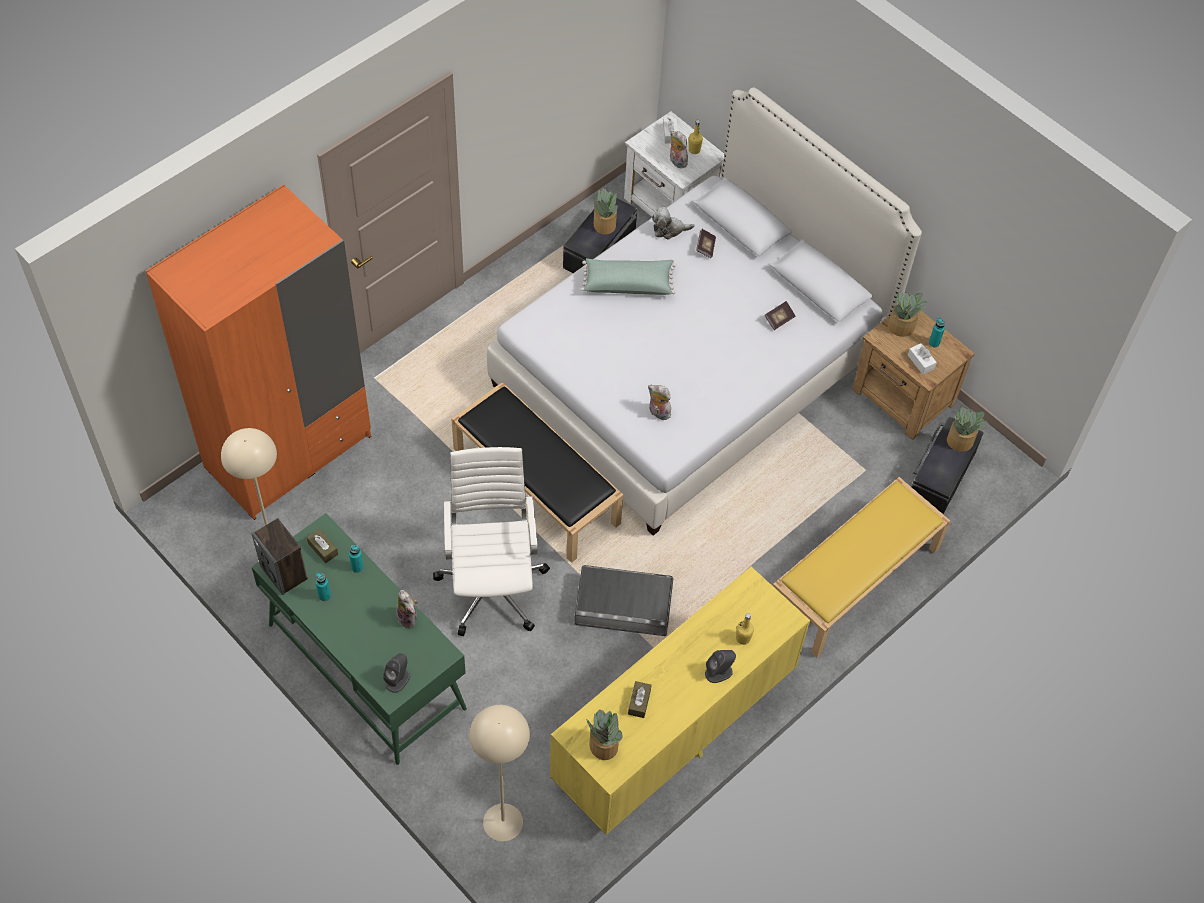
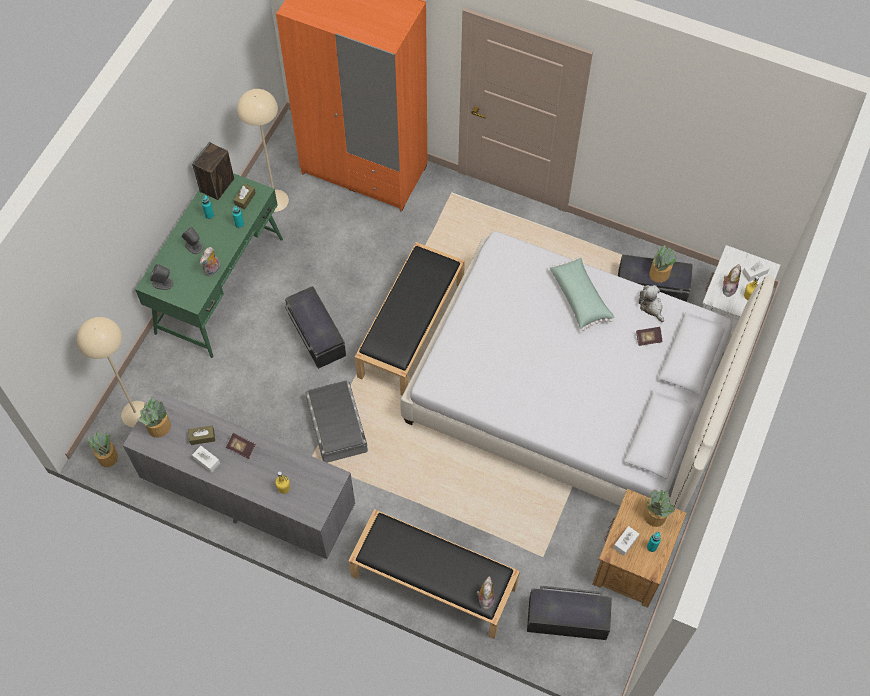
camera: 70 degrees right, 5 degrees up
(492, 585) = (315, 335): white office chair -> black storage box
(658, 413) = (468, 363): plush toy -> plush toy (485, 598)
(673, 707) = (207, 461): none -> white tissue box
(673, 730) = (248, 496): yellow dresser -> grey dresser
(719, 672) = (248, 482): grey speaker -> grey speaker (194, 246)
(779, 319) = (605, 417): book -> book (241, 448)
(853, 581) = (432, 581): yellow bench -> black bench
(960, 441) = (590, 614): potted plant -> potted plant (107, 457)

